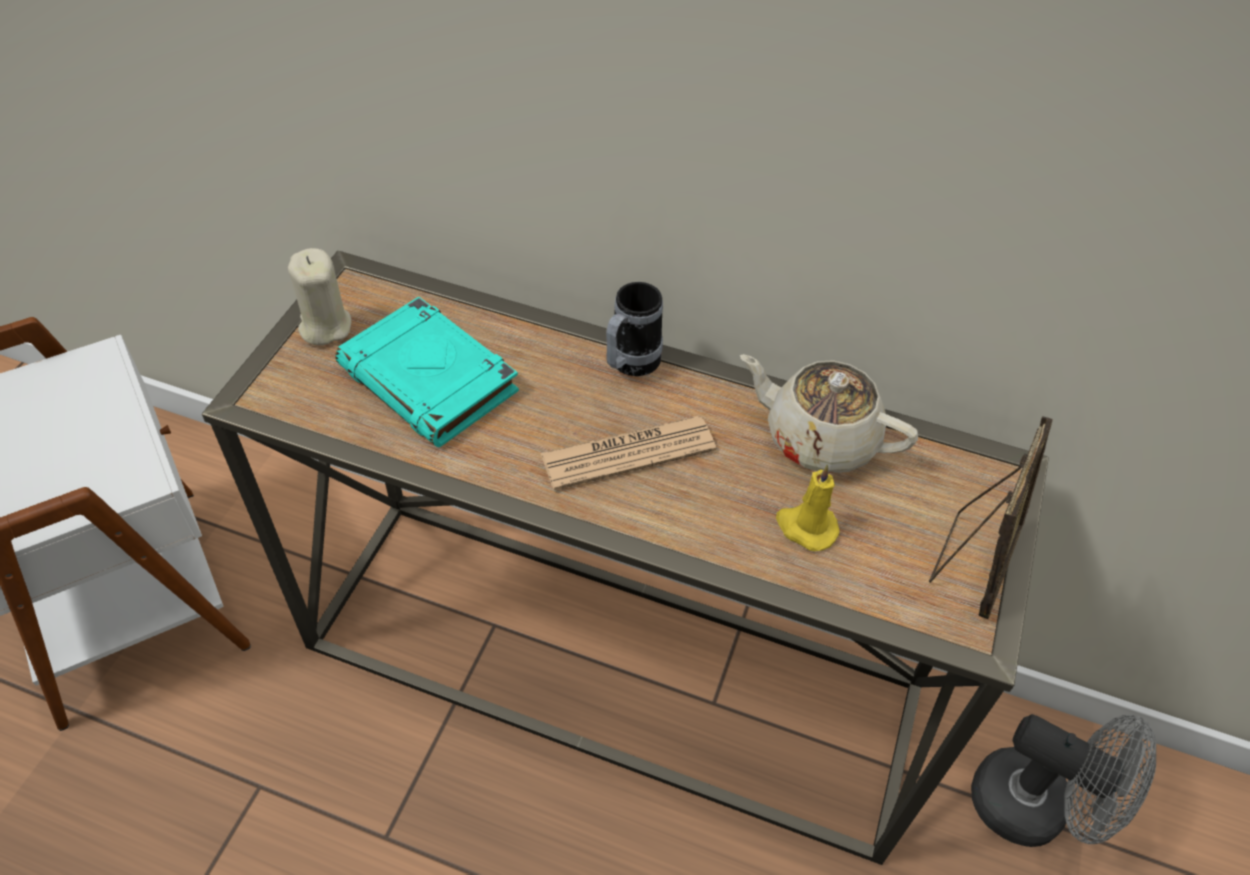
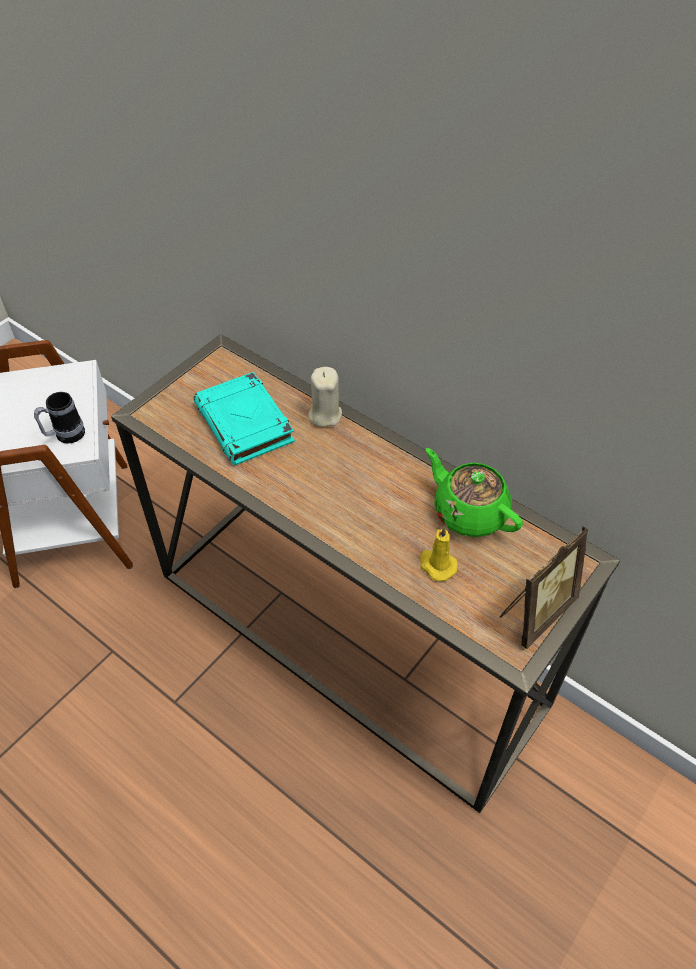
camera: 20 degrees right, 0 degrees up
(325, 326) = (196, 379): beige candle -> beige candle (324, 415)
(628, 453) = (345, 494): newspaper -> none
(629, 365) = (367, 440): mug -> mug (65, 436)
(818, 438) = (469, 512): beige teapot -> green teapot
(1034, 808) = (602, 810): grey fan -> none

